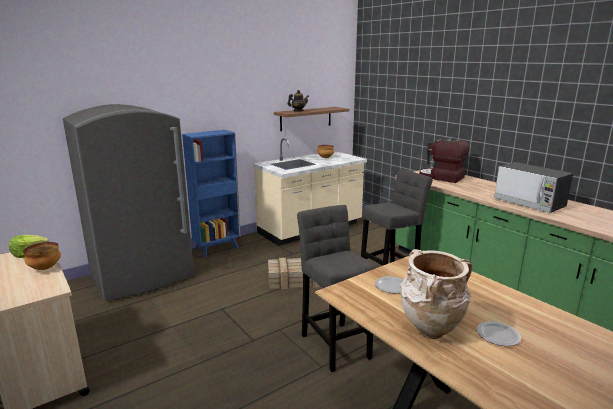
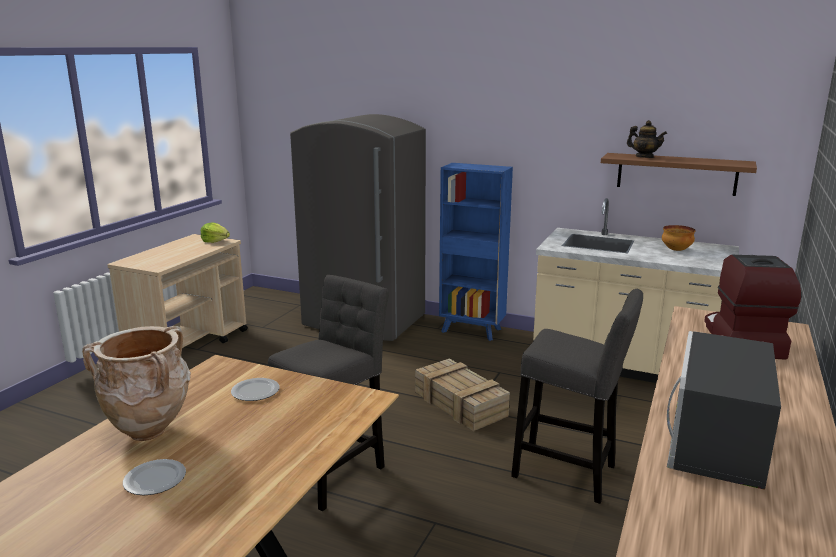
camera: 60 degrees right, 0 degrees up
(45, 268) = (193, 253): bowl -> none

